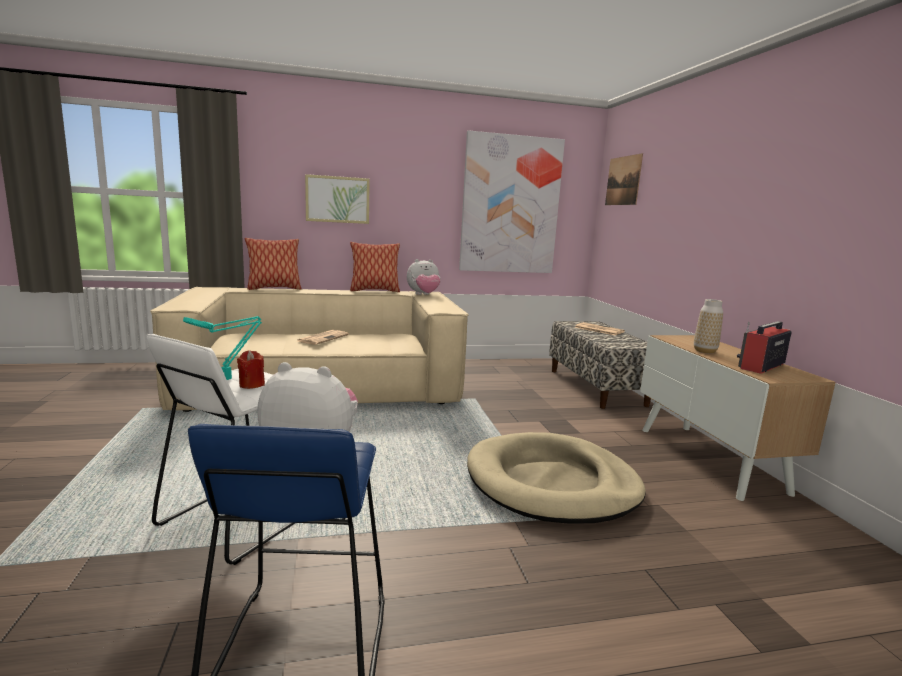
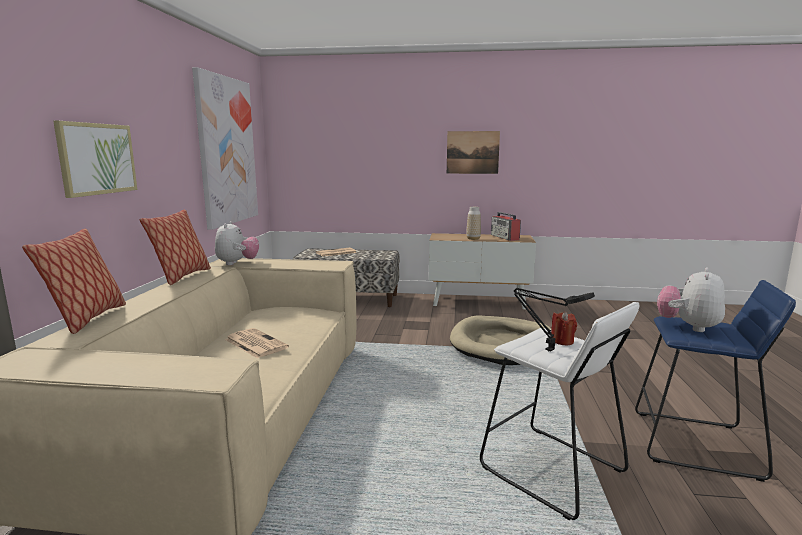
camera: 70 degrees left, 0 degrees up
(228, 379) = (547, 349): turquoise table lamp -> black table lamp
(623, 180) = (305, 125): picture -> picture (472, 152)

